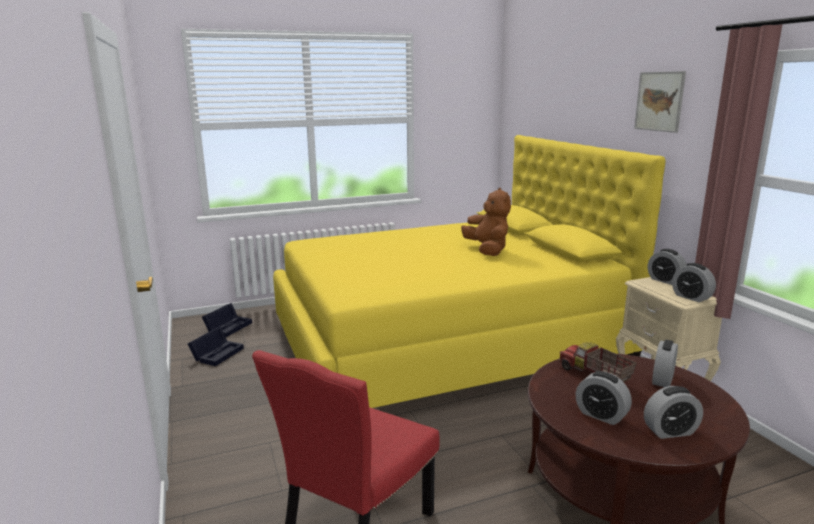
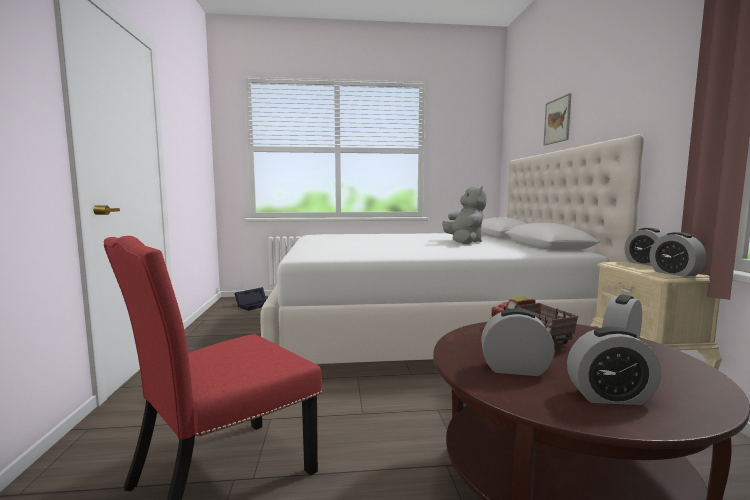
camera: 15 degrees right, 10 degrees down
(218, 353) = (232, 319): black storage box -> none
(444, 343) = (423, 330): yellow bed -> white bed
(487, 250) = (464, 242): brown plush toy -> grey plush toy
(601, 415) = (515, 369): alarm clock -> alarm clock turned 135 degrees clockwise
(659, 101) = (636, 84): picture -> picture (557, 120)

